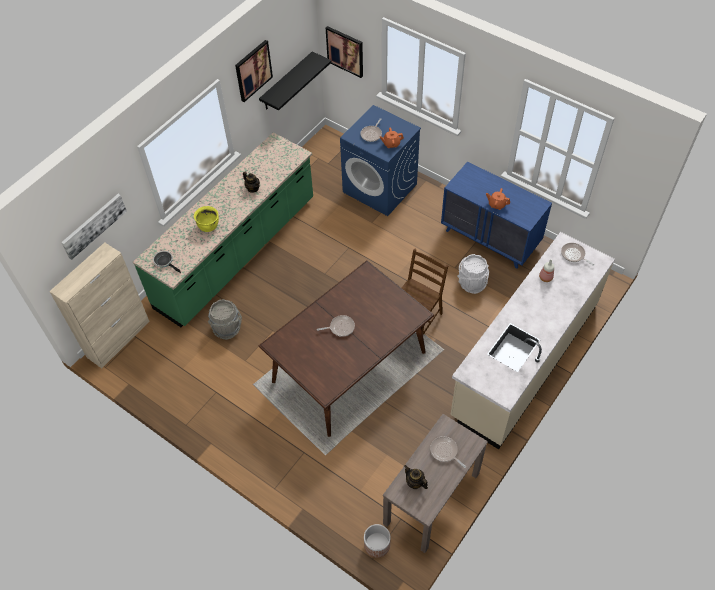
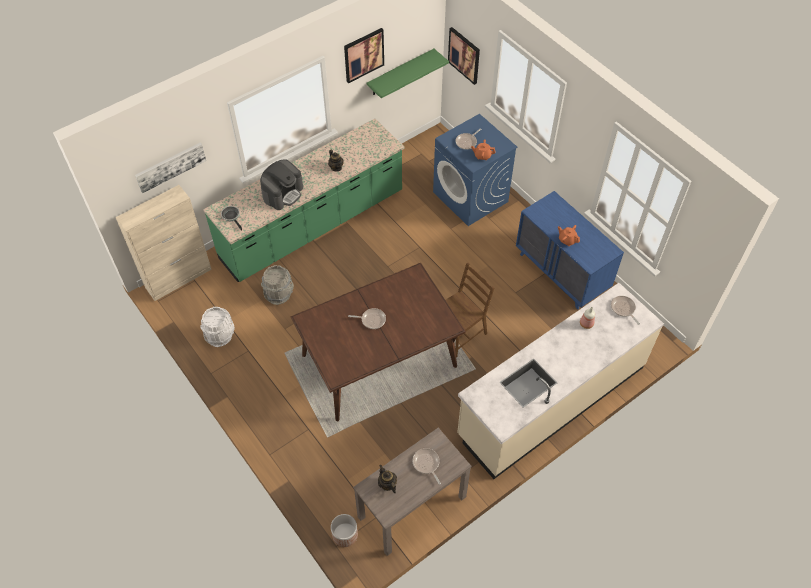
camera: 15 degrees right, 0 degrees up
(209, 226) = (283, 193): yellow cooking pot -> coffee machine
(287, 82) = (400, 72): black shelf -> green shelf
(471, 283) = (526, 312): white bucket -> white bucket (220, 335)

